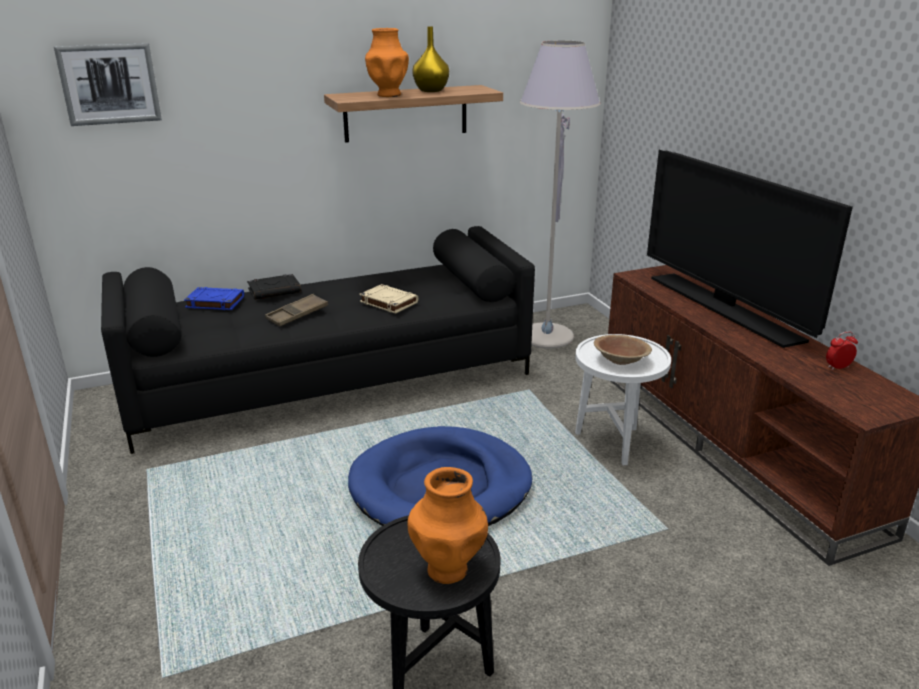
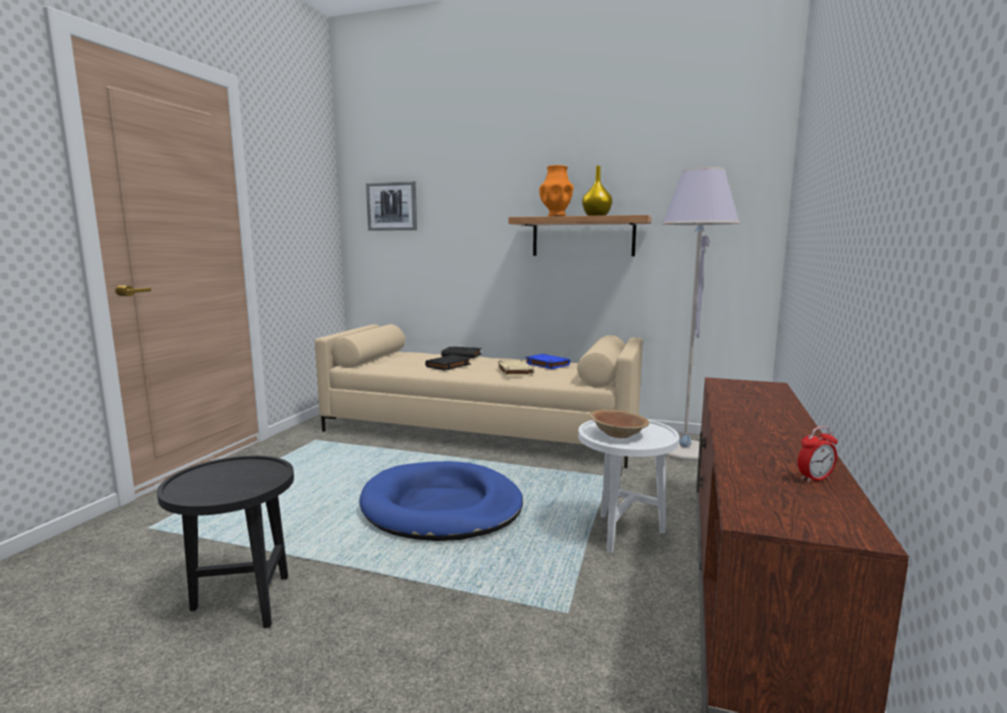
camera: 40 degrees right, 15 degrees down
(214, 302) = (419, 354): blue book -> blue book (546, 364)
(297, 314) = (448, 366): brown tray -> black book
(332, 379) = (481, 431): black sofa -> beige sofa
(448, 569) = (223, 488): orange vase -> none
(724, 308) = (770, 414): television -> none
(838, 367) = (815, 479): alarm clock -> alarm clock turned 135 degrees clockwise

